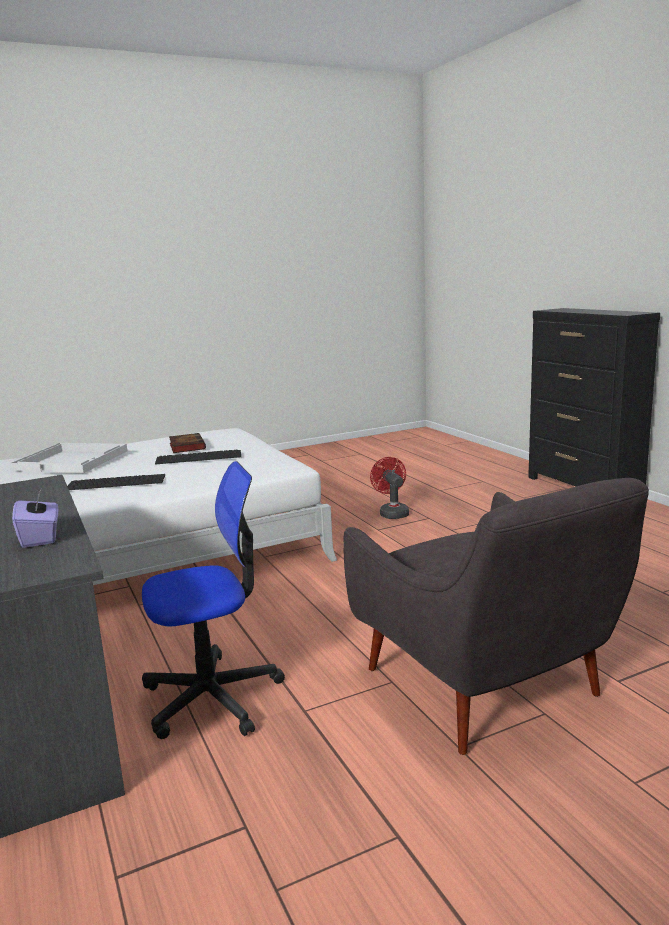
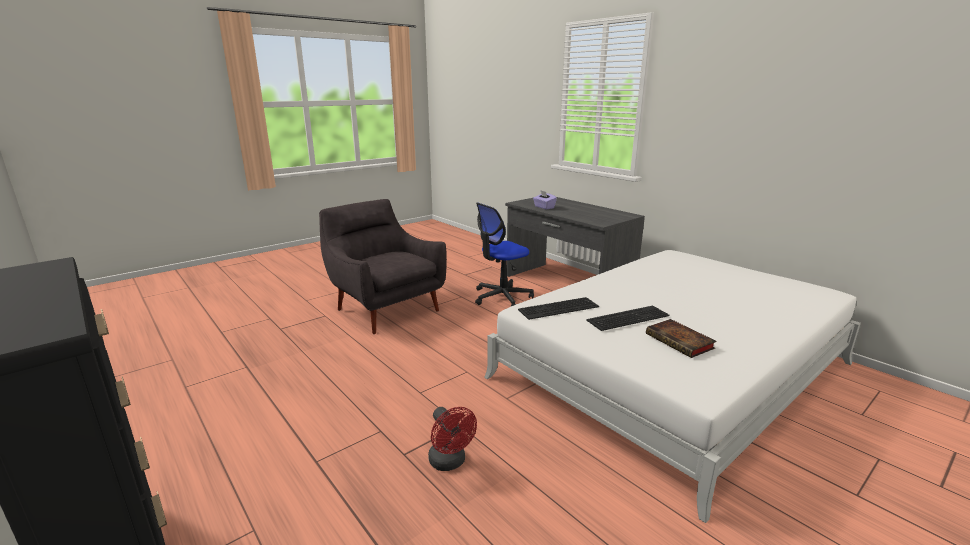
camera: 165 degrees right, 5 degrees up
(72, 460) = (741, 306): white tray -> none
(117, 482) = (642, 285): keyboard -> keyboard (558, 309)

